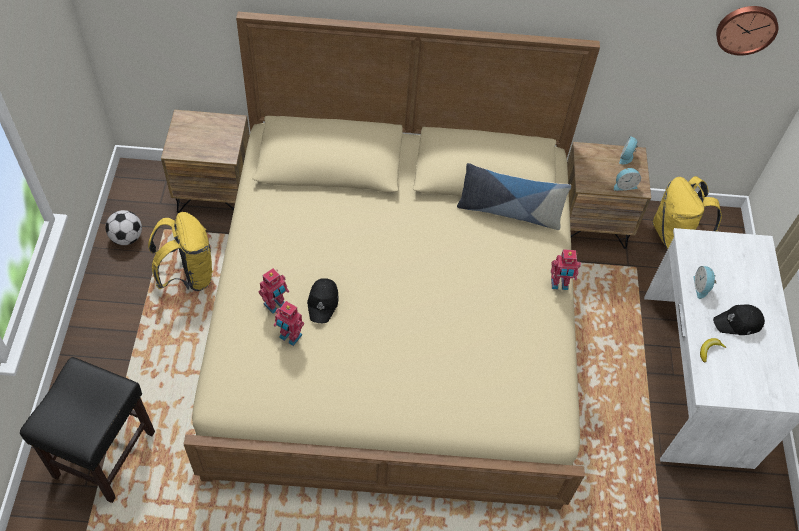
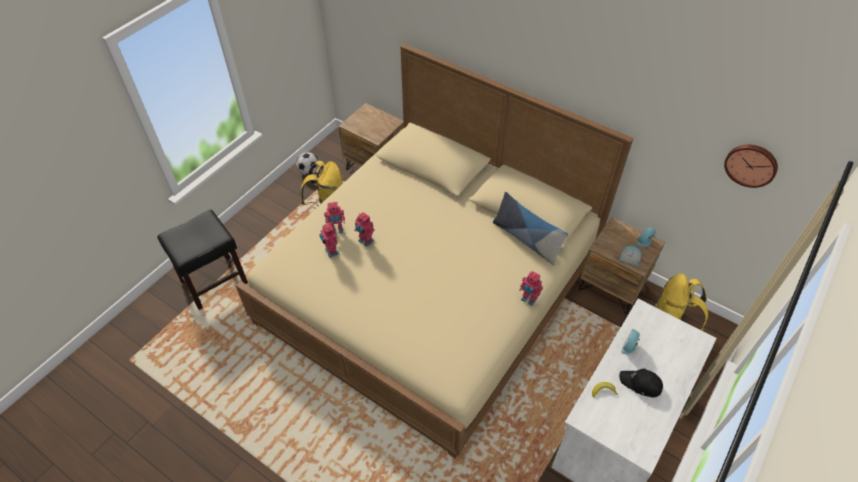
camera: 35 degrees right, 5 degrees down
(323, 302) = (365, 241): black cap -> toy robot

